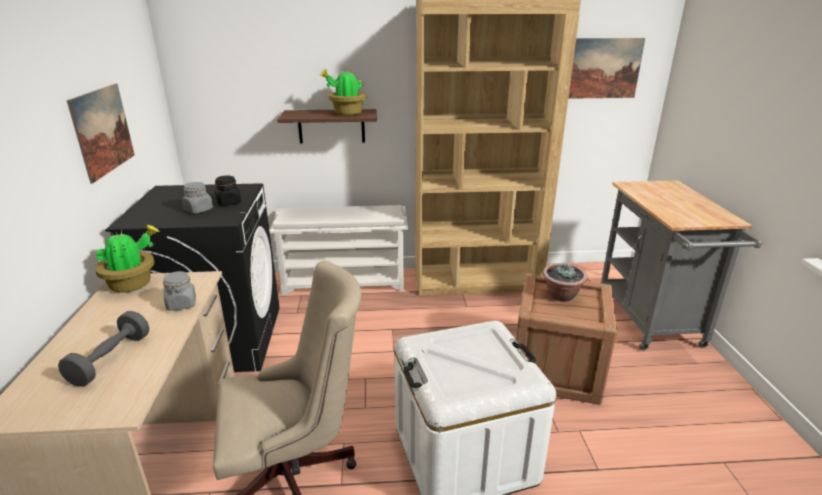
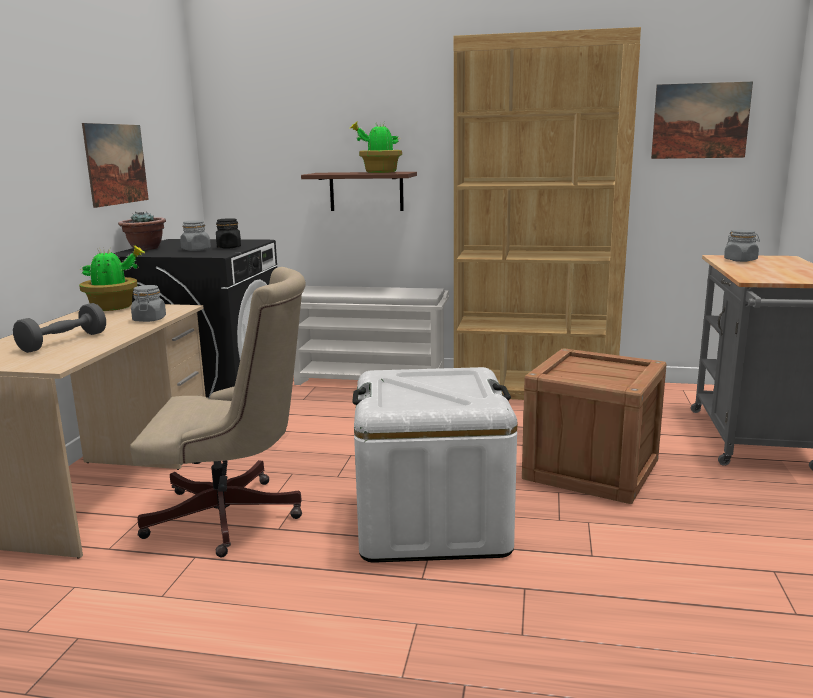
camera: 15 degrees right, 10 degrees down
(561, 296) = (593, 367): potted plant -> potted plant (145, 248)
(646, 190) = (740, 260): none -> grey jar

